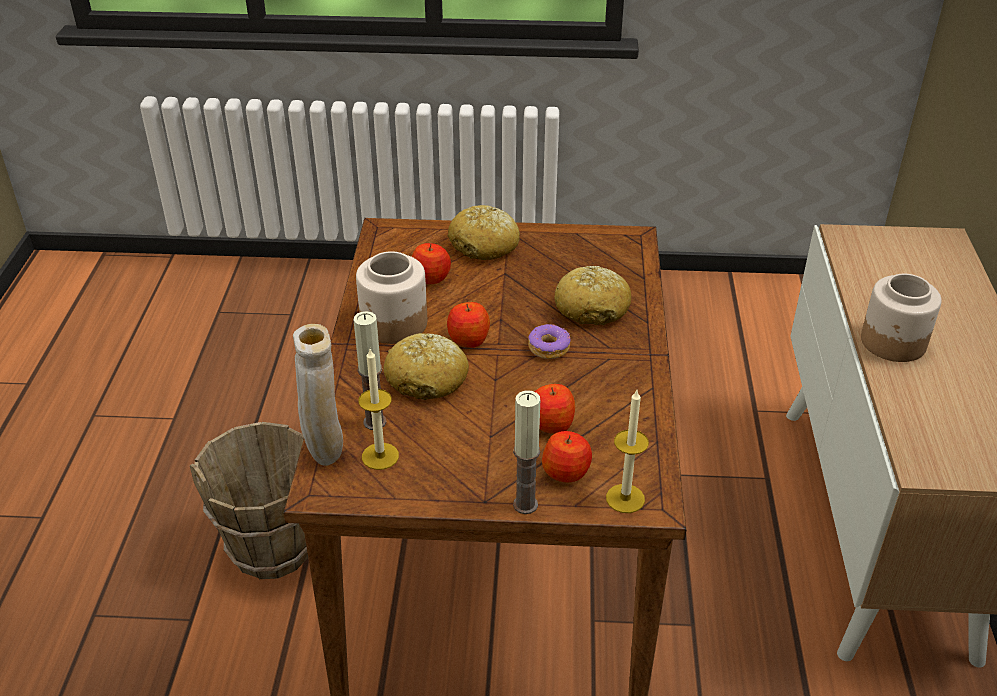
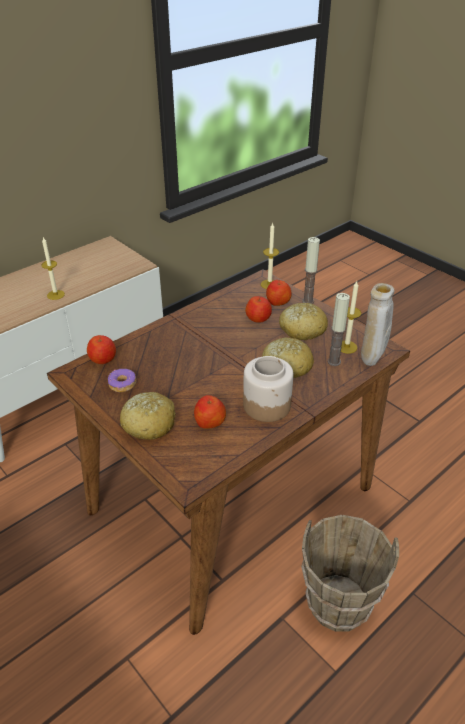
camera: 135 degrees left, 0 degrees up
(468, 339) = (241, 373): apple -> apple (103, 359)
(548, 347) = (211, 346): donut -> donut (122, 384)
(592, 308) = (161, 351): bread -> bread (302, 329)
(893, 342) = (55, 295): jar -> candle

